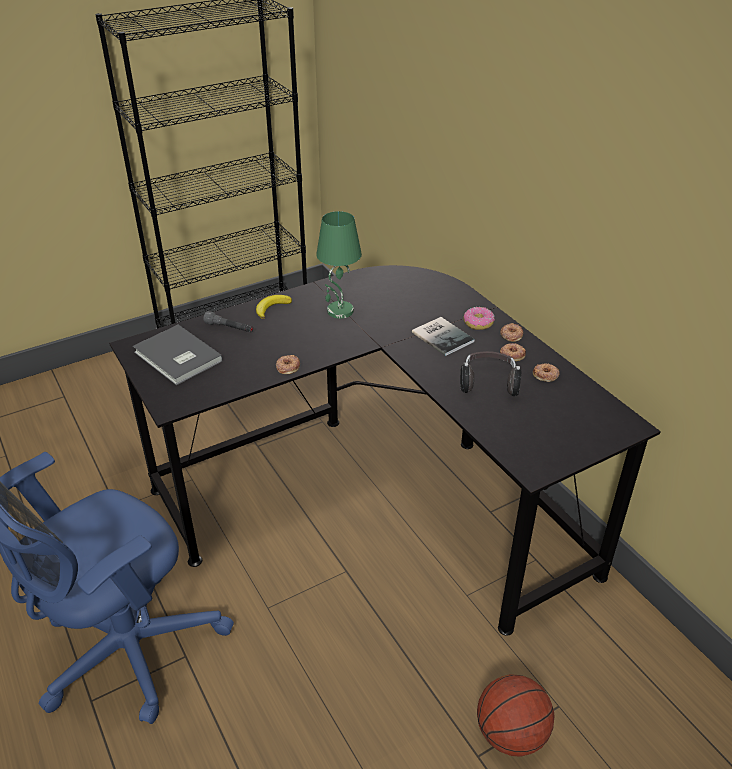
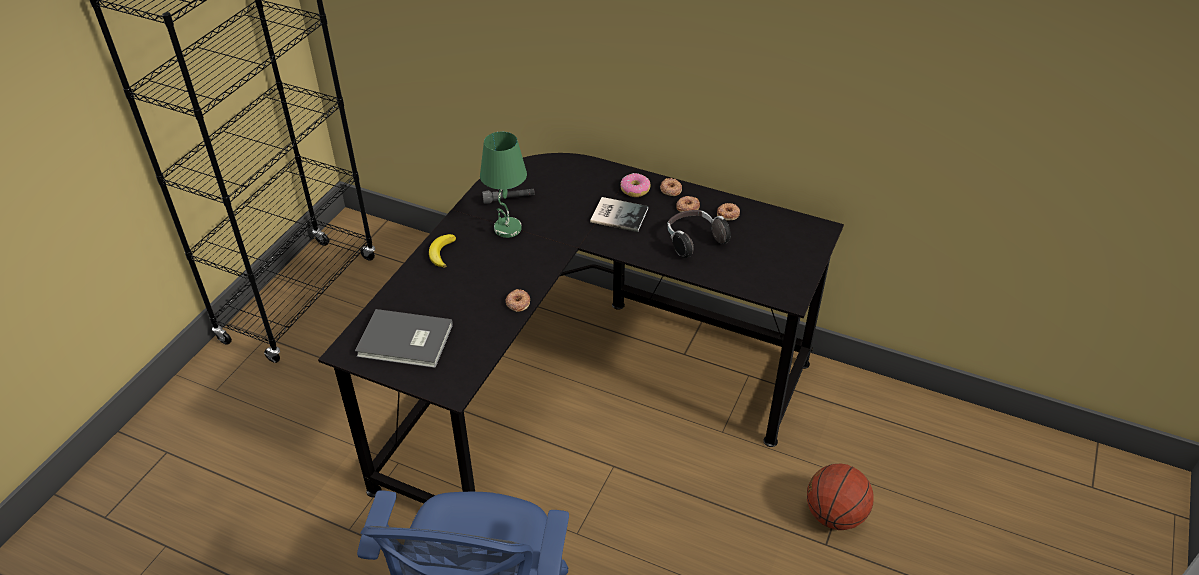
camera: 35 degrees left, 5 degrees up
(229, 328) = (423, 290): grey flashlight -> grey flashlight (509, 199)

